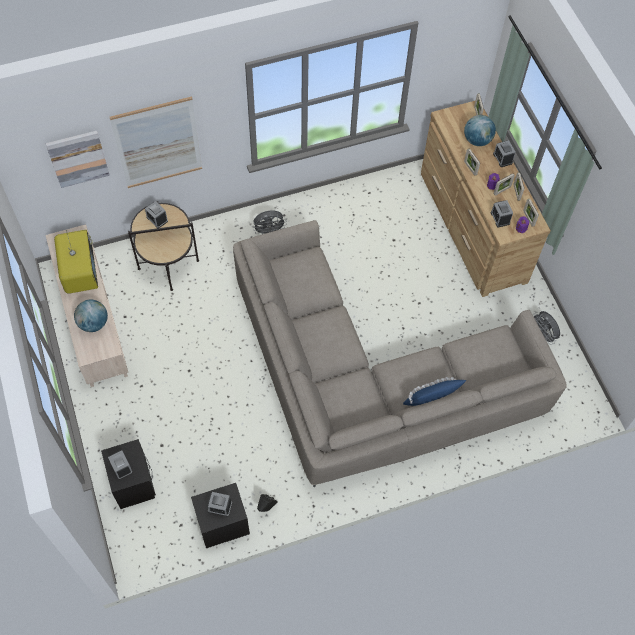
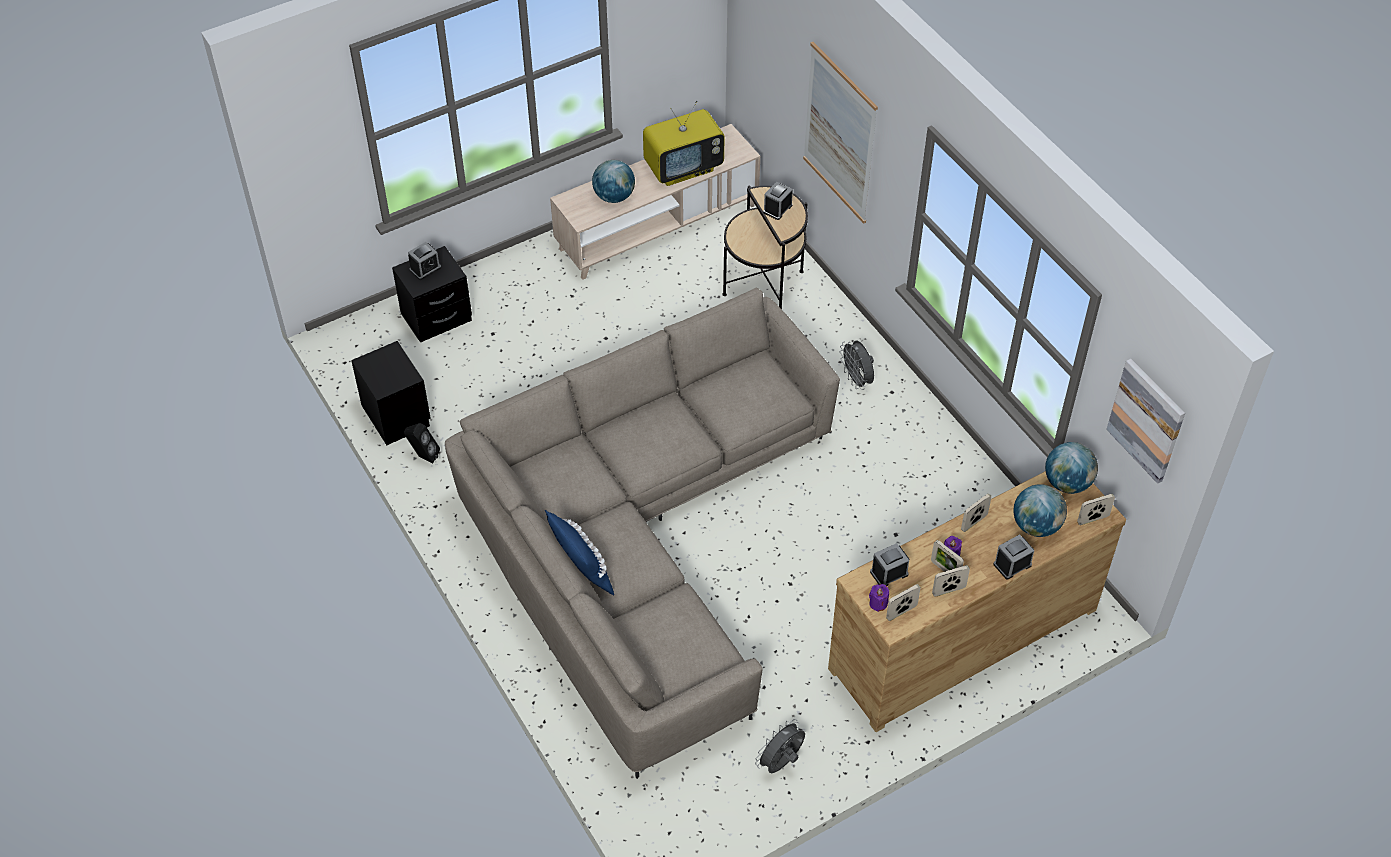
camera: 80 degrees right, 10 degrees down
(78, 158) = (780, 62): picture -> picture (1147, 420)
(220, 507) = (387, 370): alarm clock -> none
(449, 118) = (1067, 483): none -> globe

